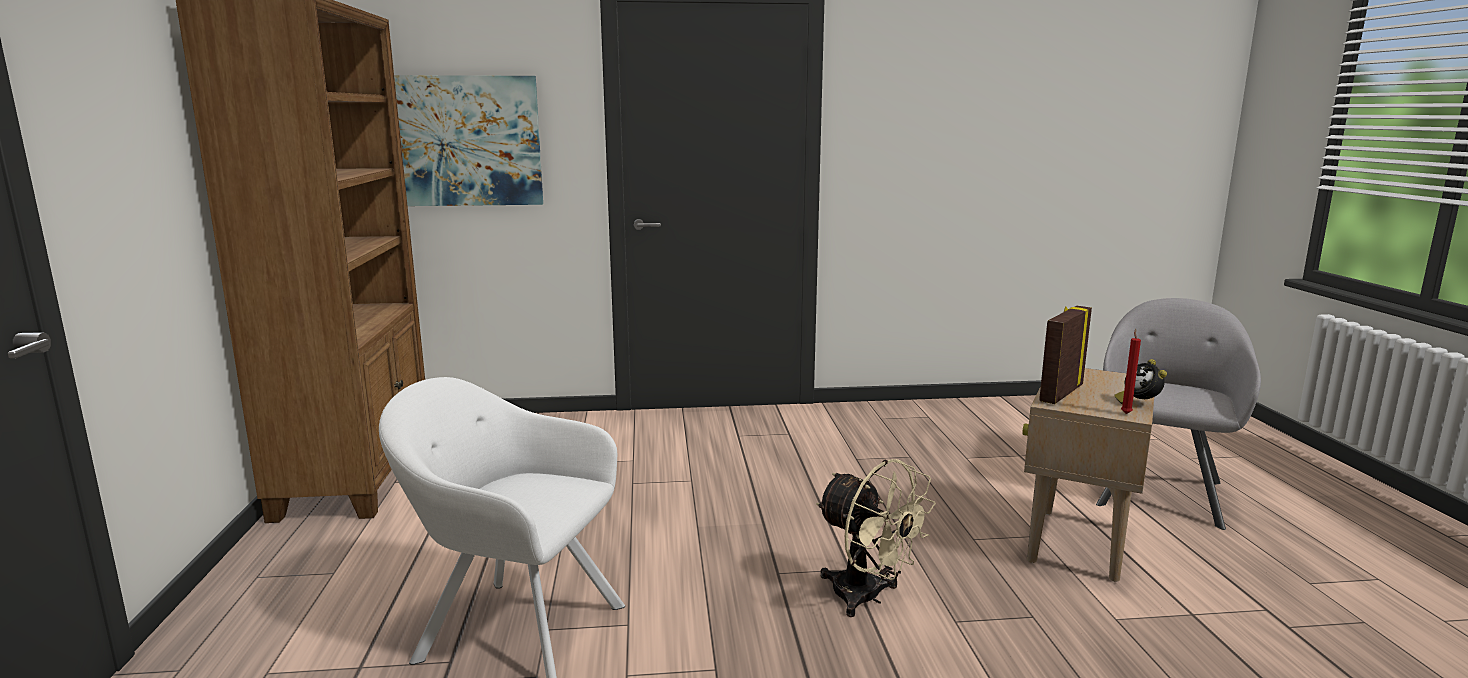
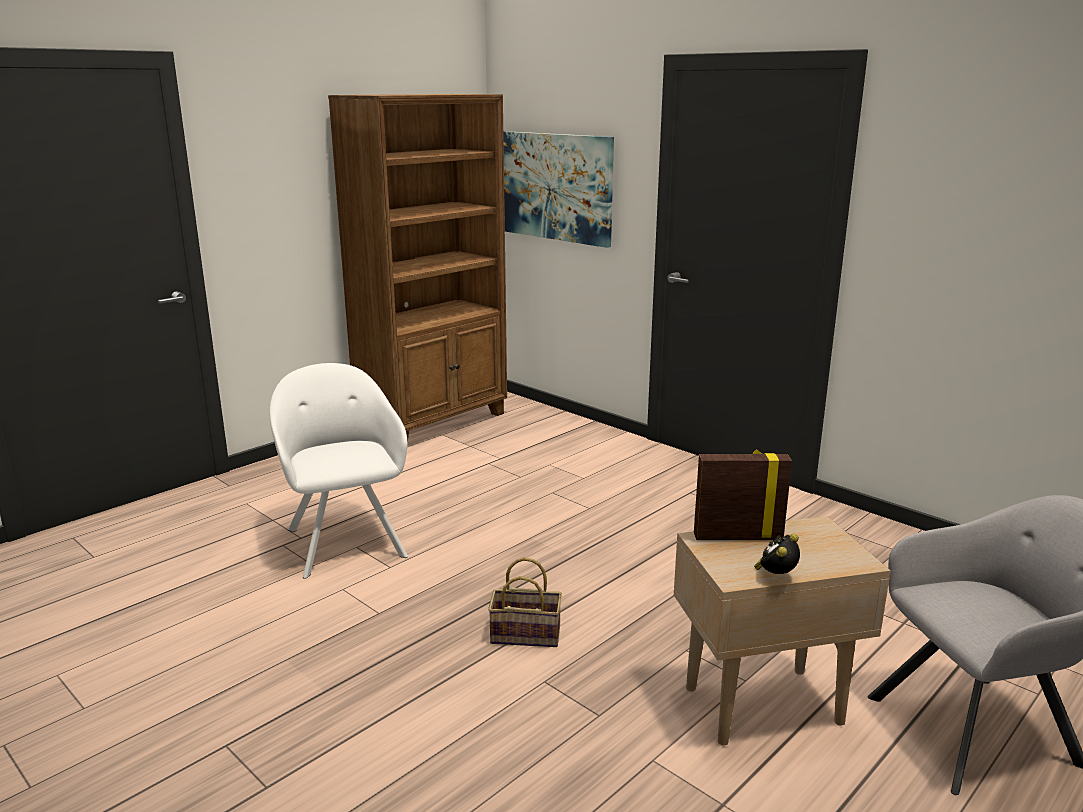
camera: 50 degrees right, 5 degrees up
(867, 598) = (527, 634): beige fan -> basket
(1126, 413) = (733, 575): red candle -> none

